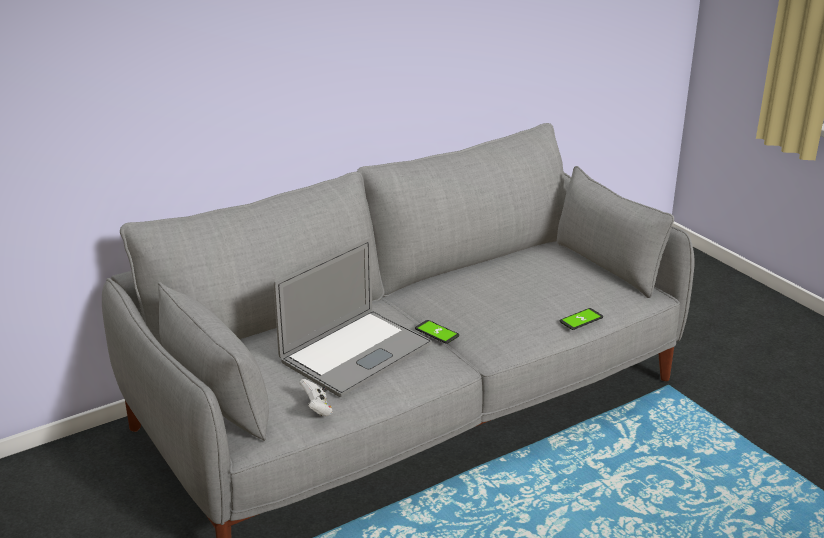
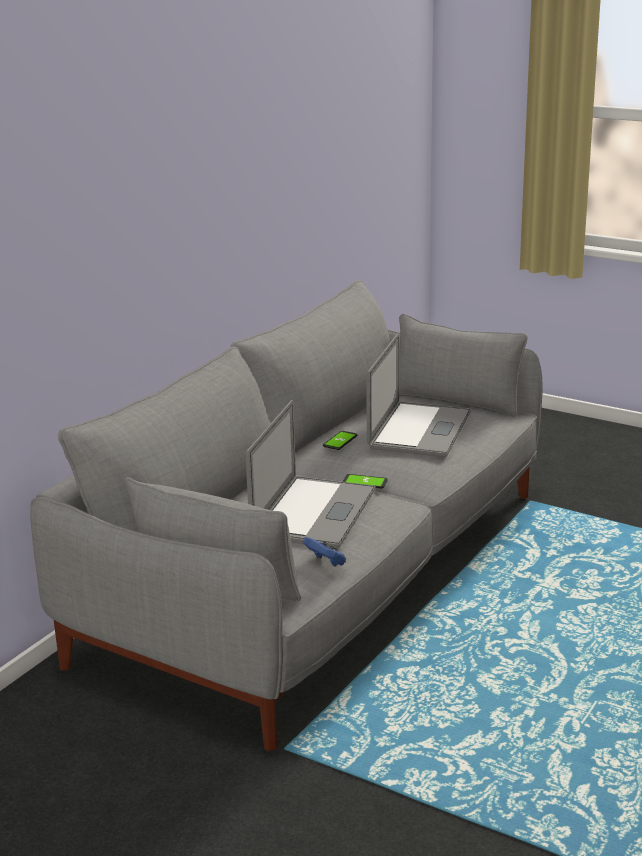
camera: 25 degrees left, 5 degrees down
(317, 409) = (326, 563): white game controller -> blue game controller
(534, 290) = (419, 430): none -> laptop
(581, 320) = (480, 443): phone -> phone (340, 441)

